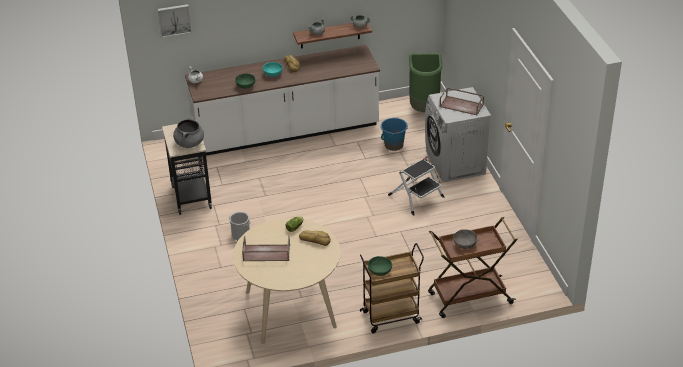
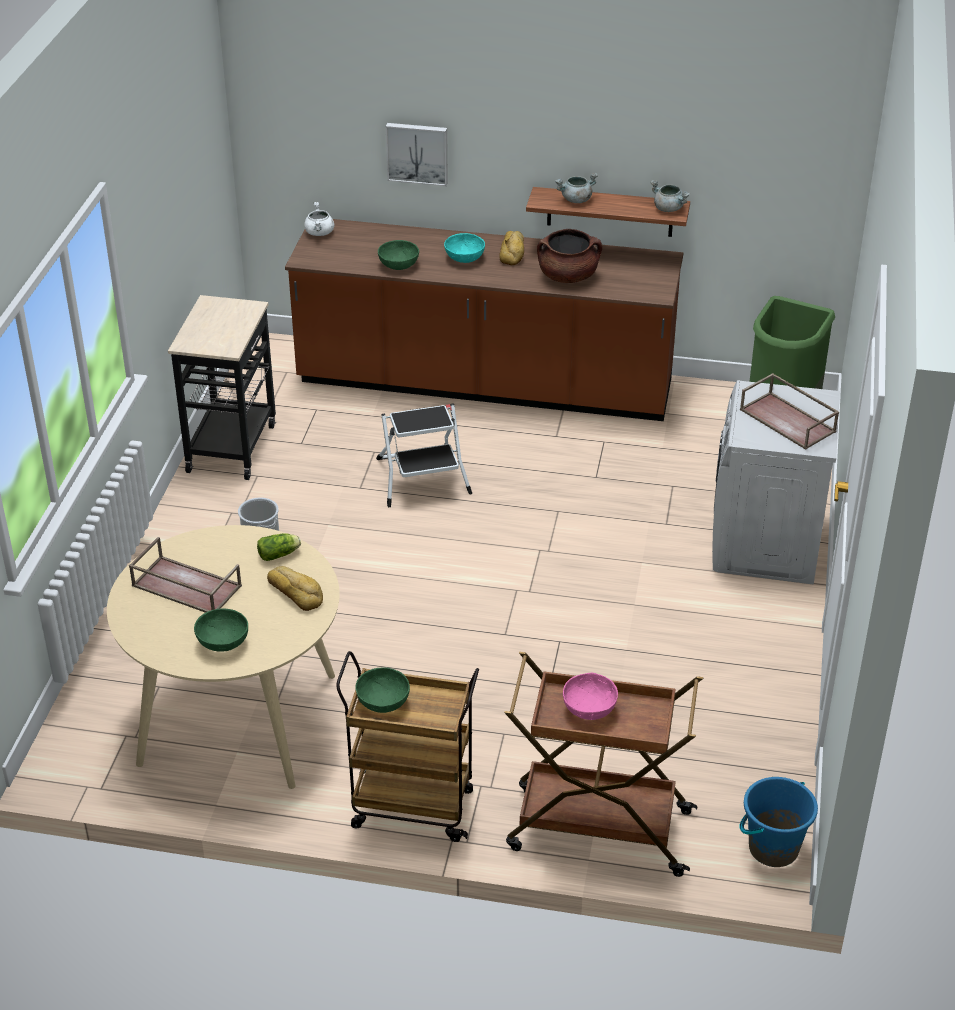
camera: 25 degrees right, 0 degrees up
(174, 20) = (298, 101): picture -> picture (417, 153)
(189, 143) = (220, 338): grey cooking pot -> none
(286, 133) = (484, 386): white counter -> brown counter
(302, 269) = (223, 642): none -> green bowl
(325, 69) = (568, 276): none -> brown cooking pot
(393, 145) = (668, 470): blue bucket -> blue bucket (773, 848)
(415, 197) = (639, 583): step ladder -> step ladder (421, 477)
(465, 244) = (589, 708): grey bowl -> pink bowl

